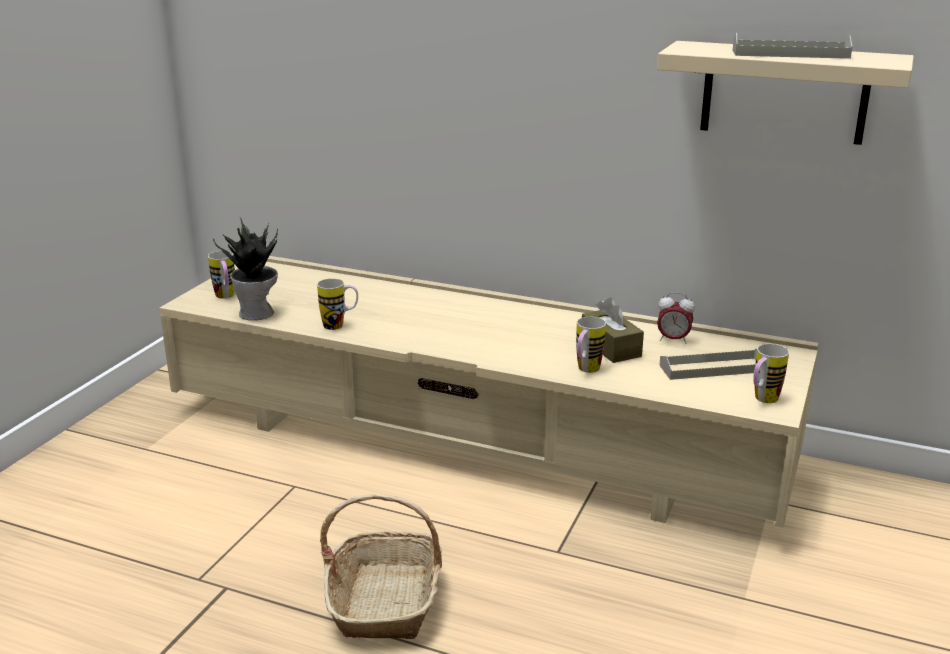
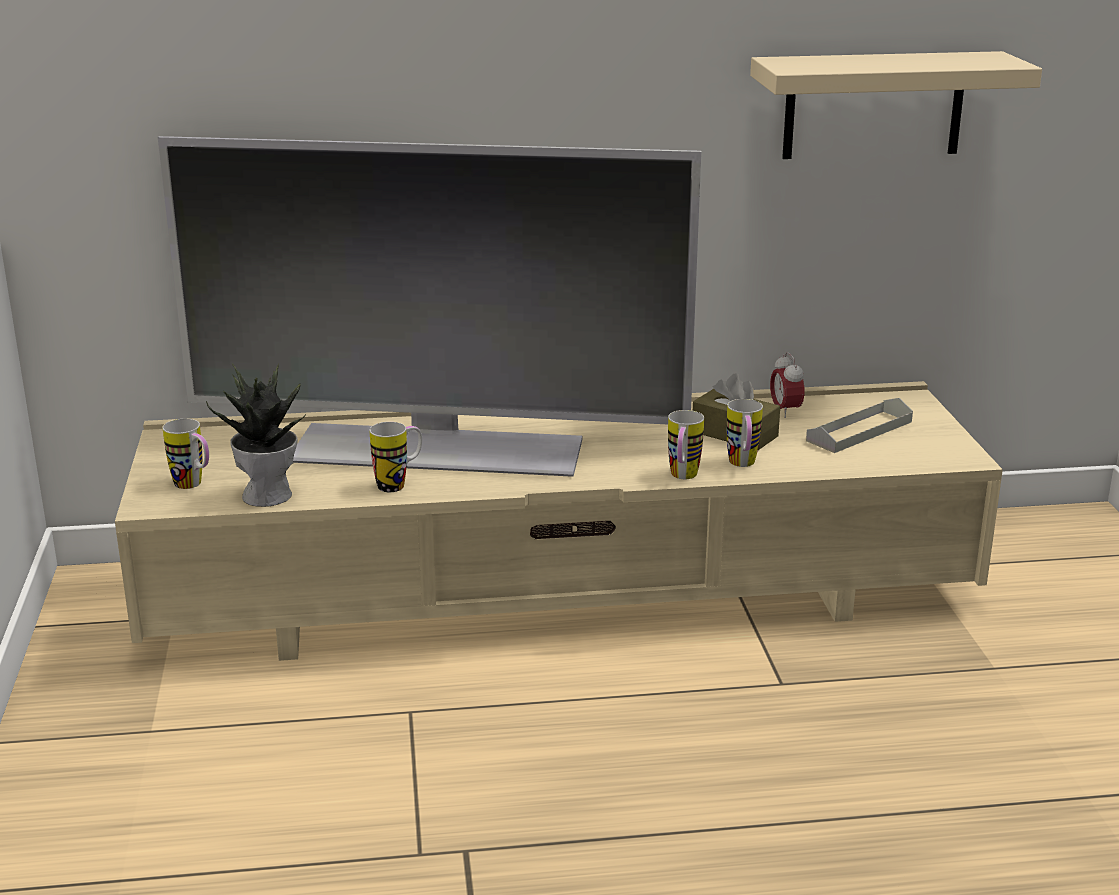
camera: 30 degrees left, 0 degrees up
(386, 600) = (662, 795): basket -> none
(395, 308) = (438, 448): none -> television
(673, 340) = (785, 411): alarm clock -> alarm clock turned 90 degrees clockwise
(762, 400) = (942, 451): mug -> mug (682, 477)
(790, 54) = (901, 62): grey tray -> none

